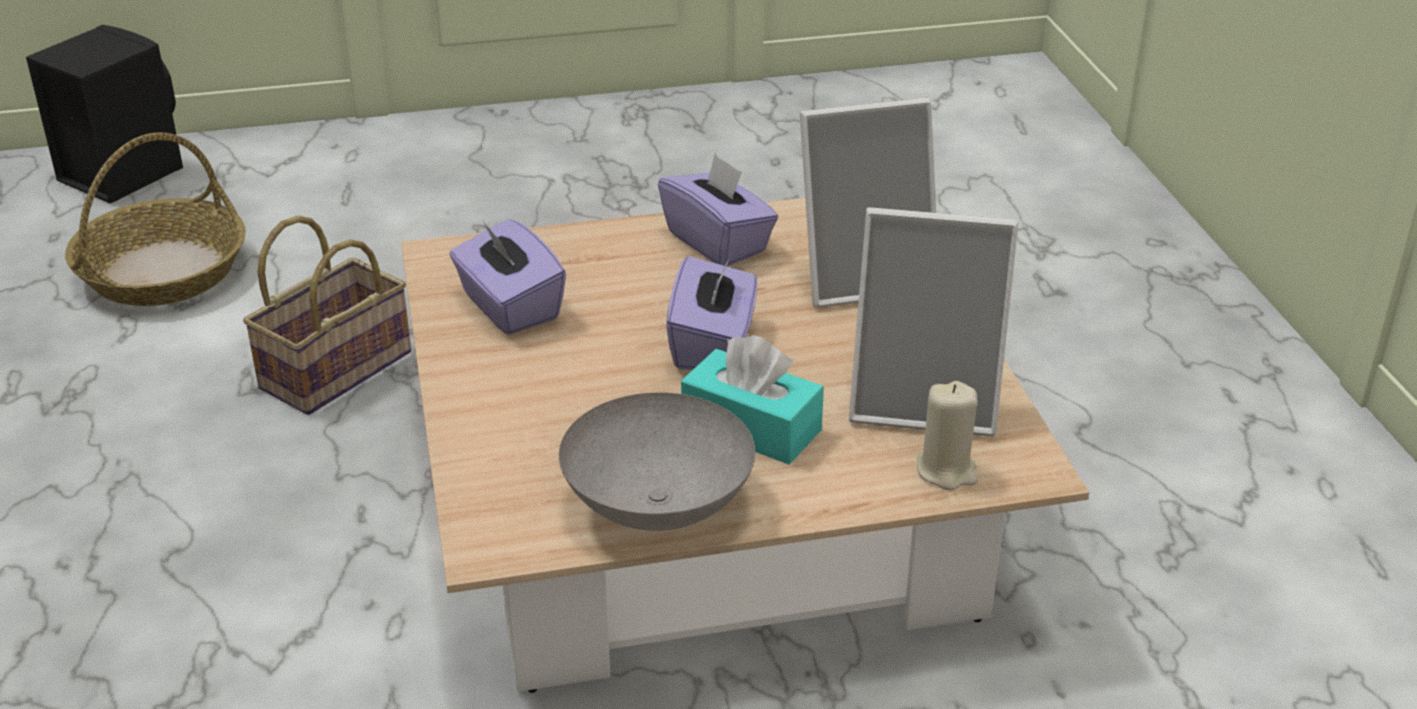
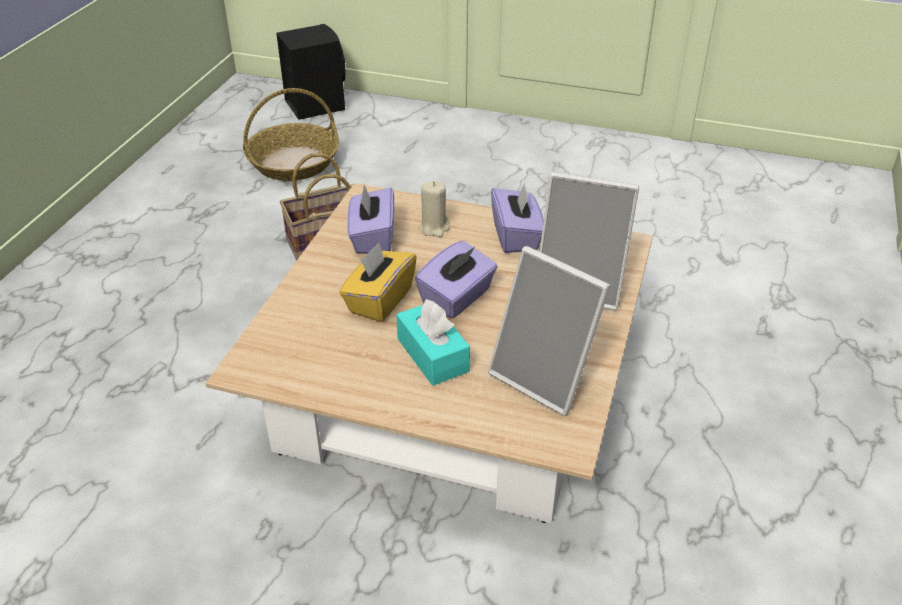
camera: 30 degrees right, 5 degrees up
(604, 385) = (379, 300): none -> yellow tissue box
(661, 506) = (344, 383): grey bowl -> none
(946, 471) = (517, 426): beige candle -> beige candle (434, 227)

